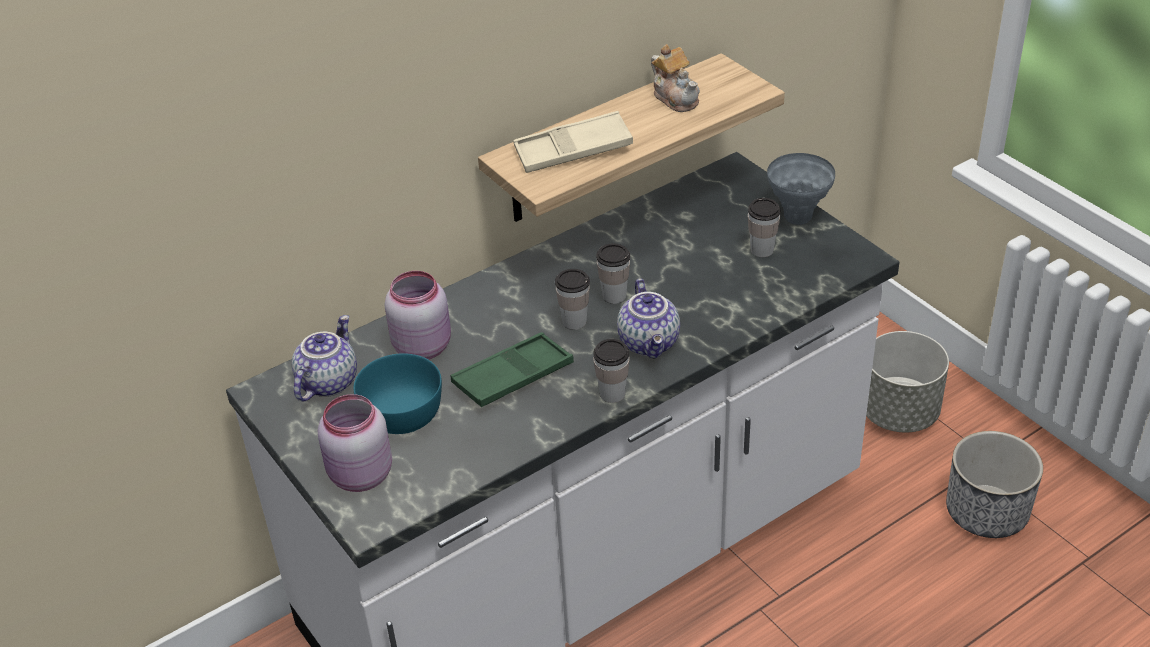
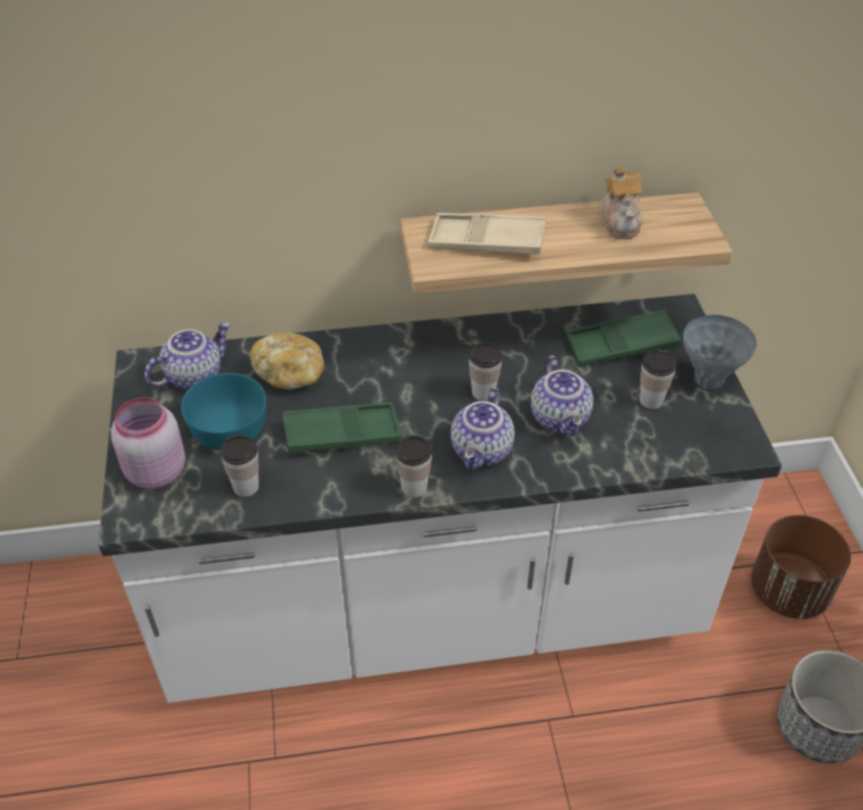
camera: 25 degrees right, 5 degrees up
(422, 346) = (290, 374): pink jar -> bread
(574, 321) = (431, 403): cup -> cup (246, 486)
(697, 292) = (561, 418): none -> teapot
(705, 214) = (621, 345): none -> green tray
(899, 412) = (789, 591): grey planter -> brown planter

